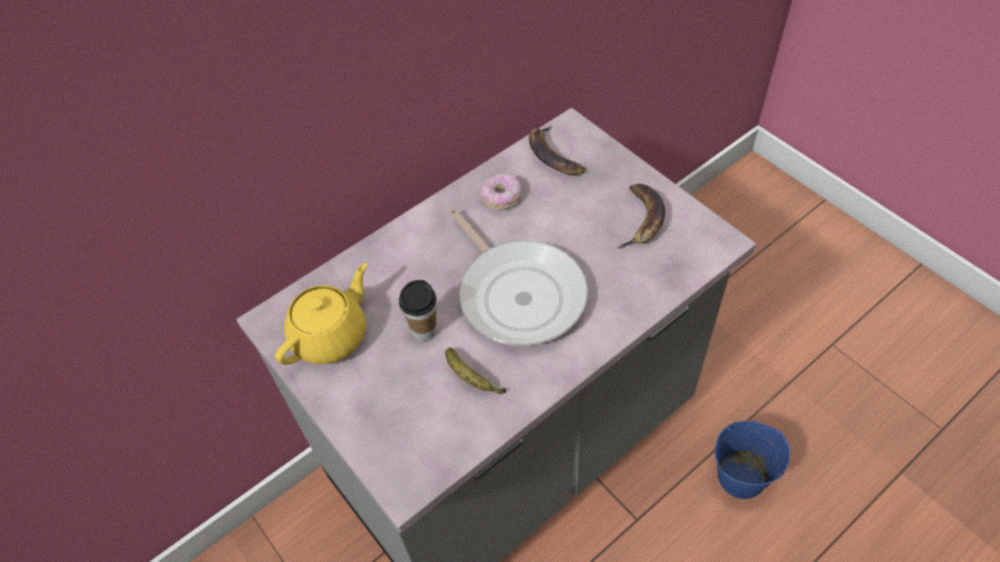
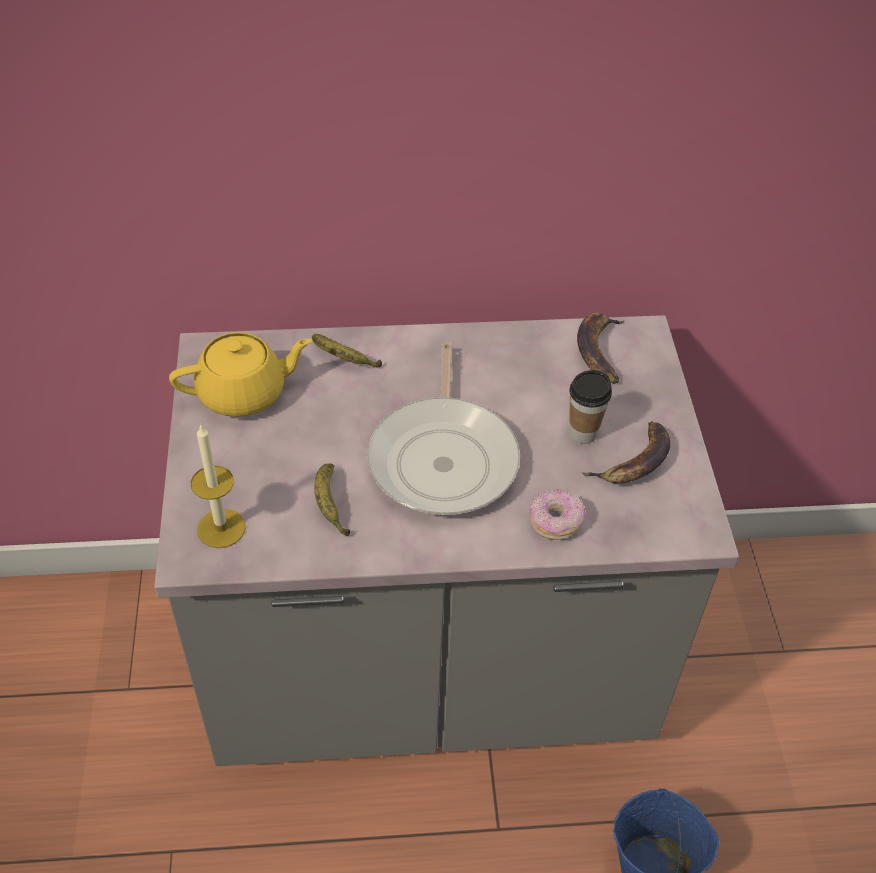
camera: 30 degrees right, 5 degrees down
(382, 265) = (343, 359): none -> banana
(408, 448) = (221, 528): none -> candle
(424, 330) = (327, 438): cup -> cup (583, 433)
(501, 197) = (510, 361): donut -> donut (555, 521)

